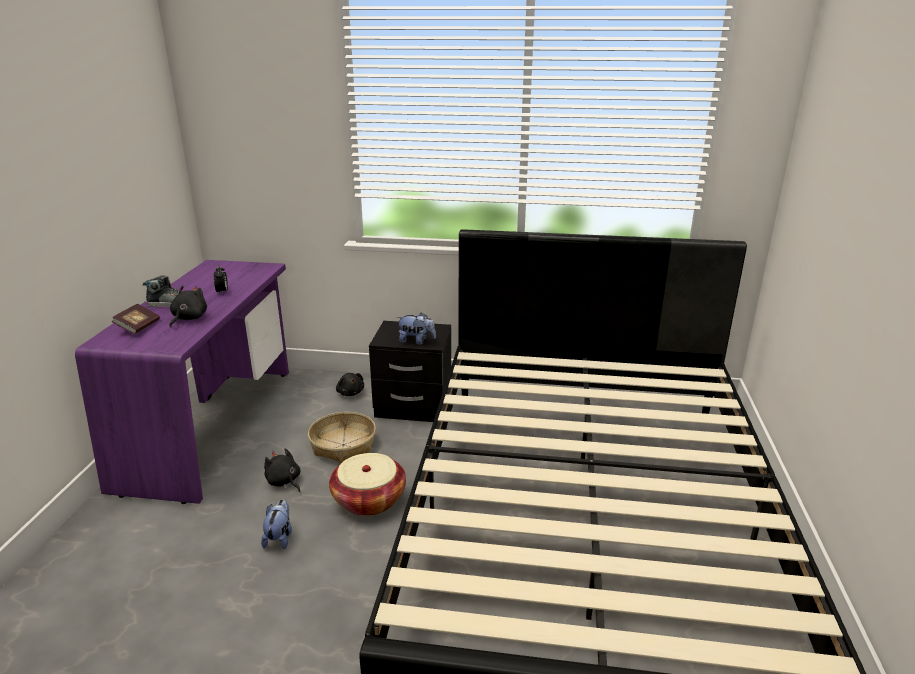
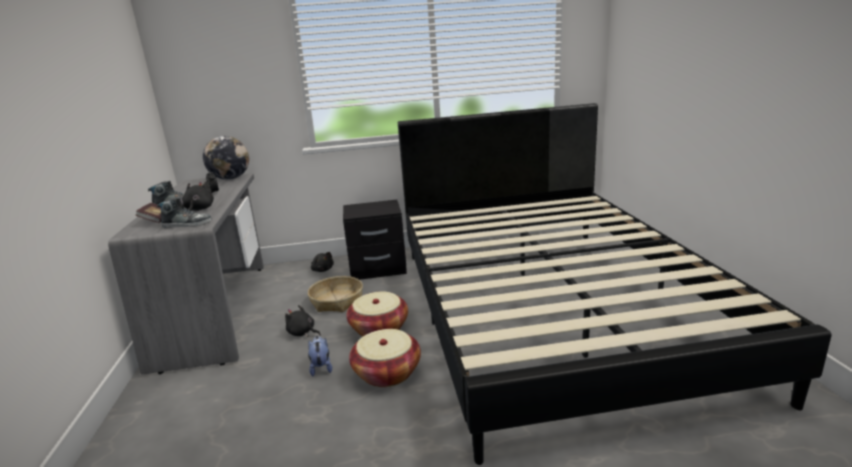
camera: 15 degrees left, 5 degrees down
(161, 342) = (187, 224): none -> shoe
(214, 426) = (219, 311): purple desk -> grey desk
(255, 269) = (230, 178): none -> globe
(345, 568) = (387, 372): none -> basket
(416, 341) = (378, 211): plush toy -> none

